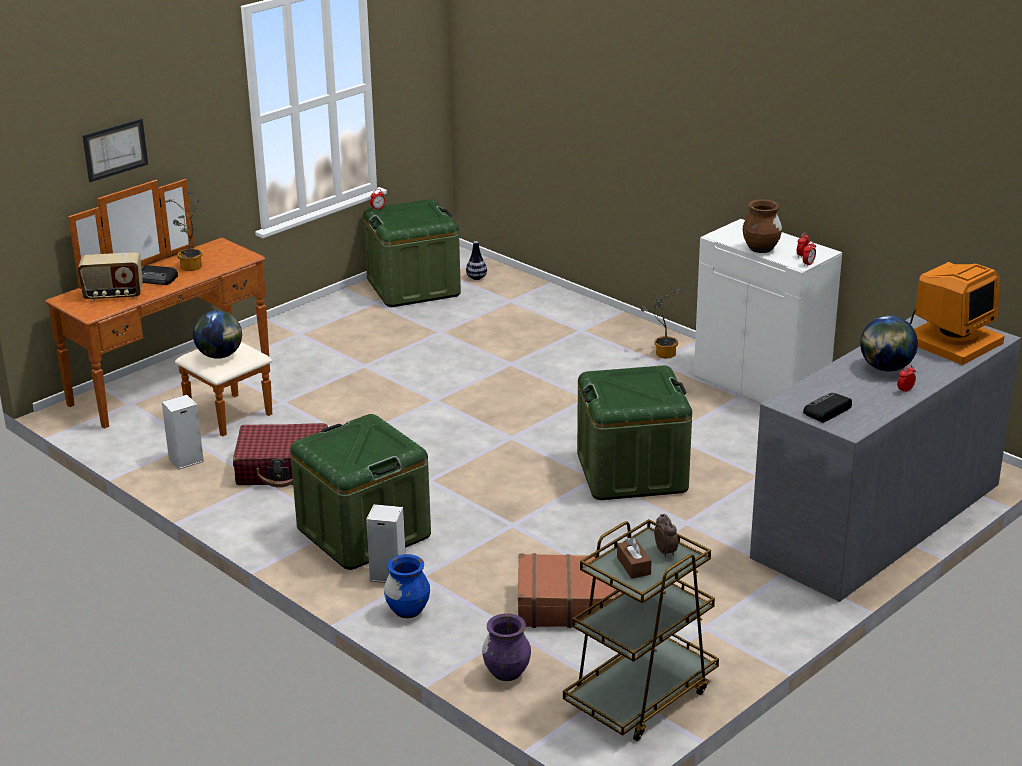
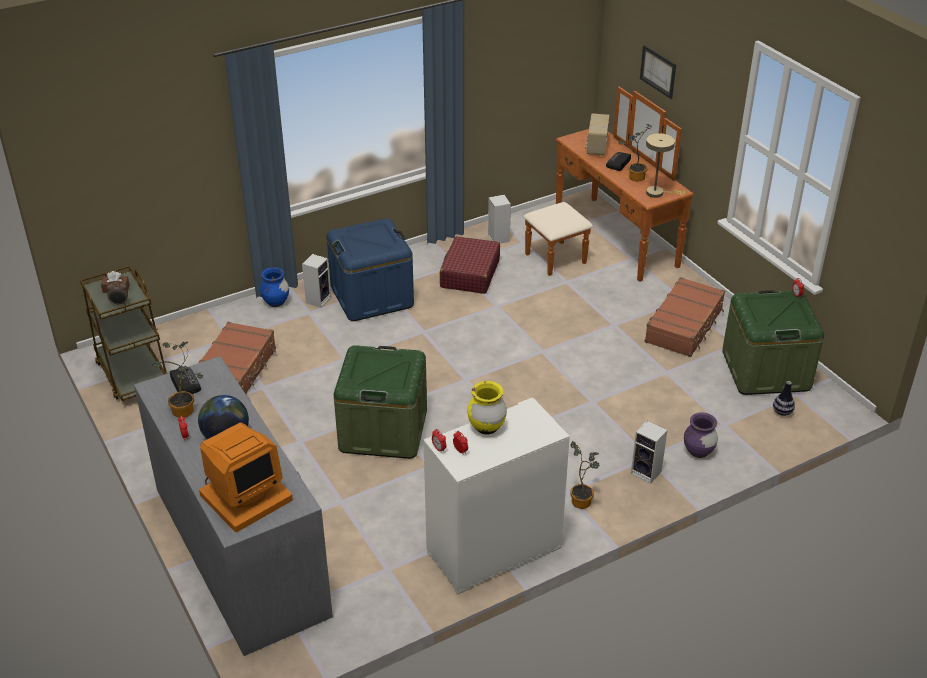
camera: 105 degrees right, 10 degrees up
(220, 355) = (553, 214): globe -> none
(227, 253) = (658, 193): none -> beige table lamp
(351, 329) = (684, 325): none -> brown suitcase
(363, 532) = (372, 296): green storage box -> blue storage box
(507, 673) = (191, 329): purple vase -> purple vase (698, 451)
(603, 328) = (647, 472): none -> speaker
(761, 249) = (486, 427): brown vase -> yellow vase
(870, 399) = (186, 412): none -> potted plant
(952, 341) = (245, 496): monitor -> monitor turned 105 degrees counterclockwise

